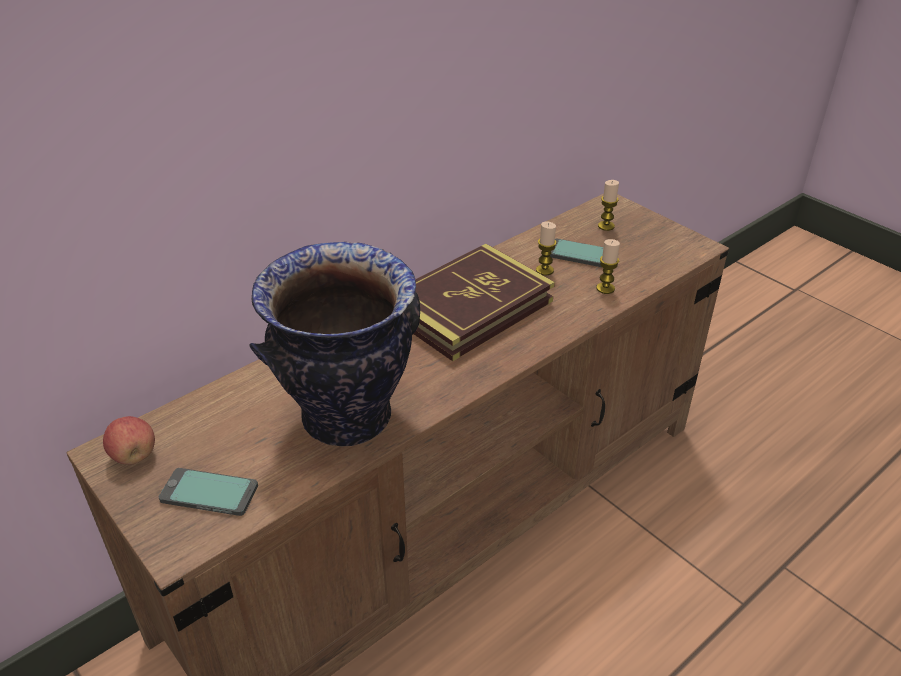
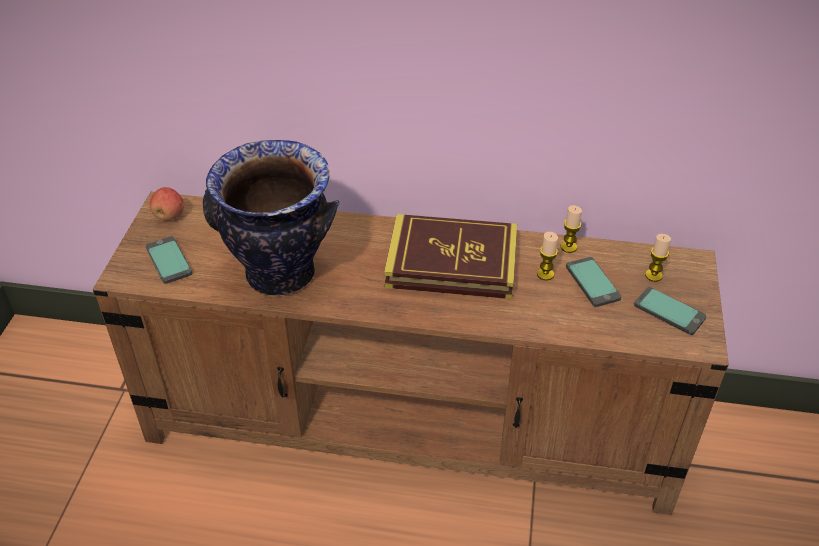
camera: 50 degrees right, 5 degrees up
(605, 288) = (564, 318): candle -> candle (568, 247)
(651, 240) = (669, 311): none -> phone

